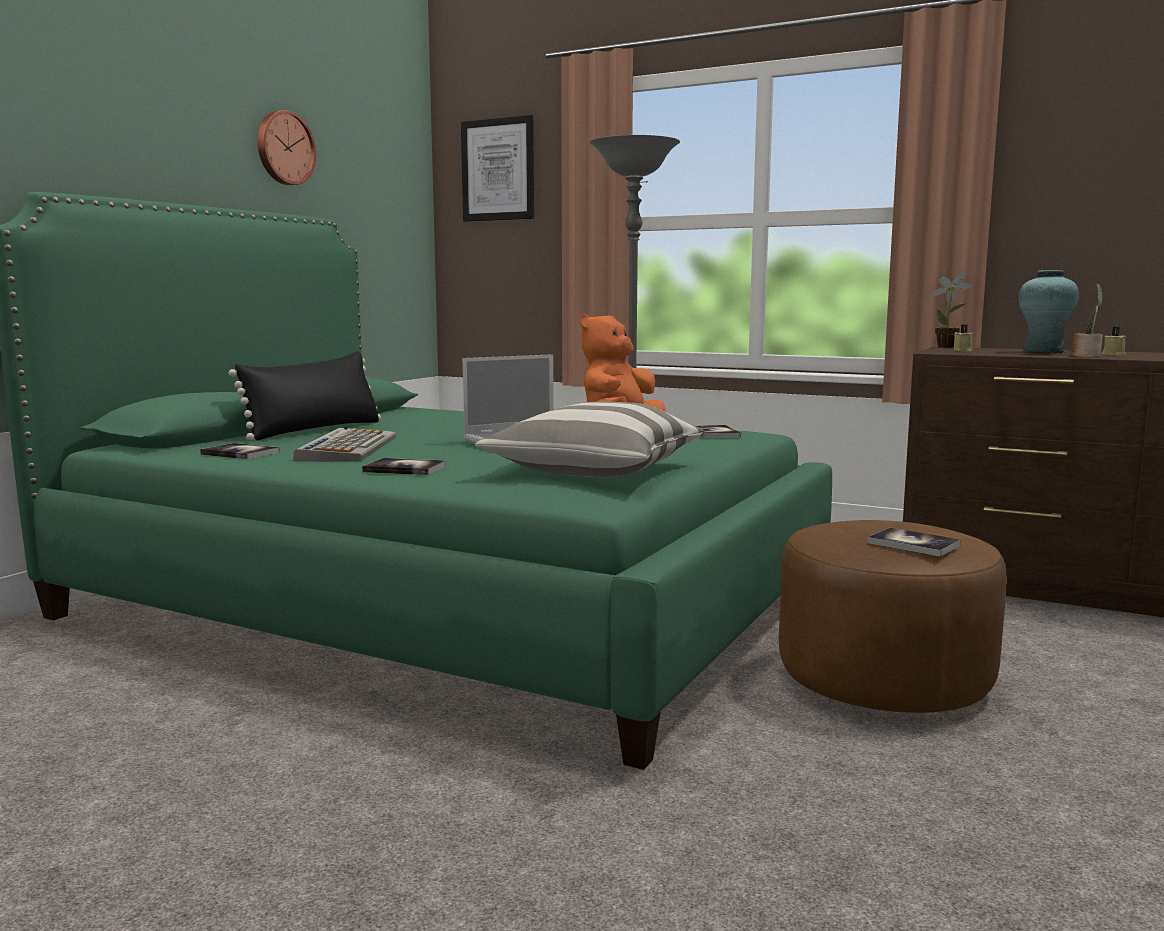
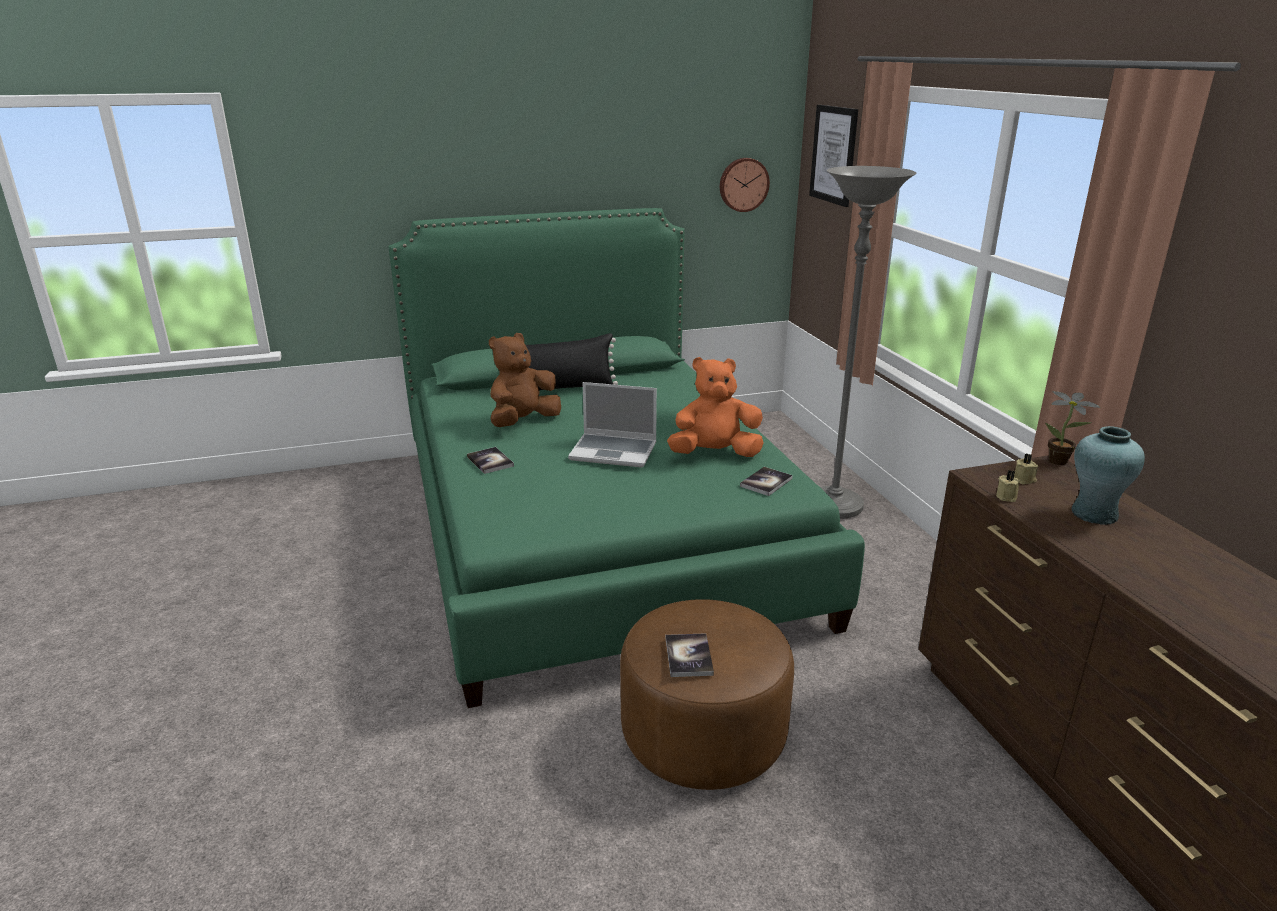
camera: 45 degrees right, 15 degrees up
(240, 453) = (469, 410): book -> none
(284, 148) = (629, 153): wall clock -> wall clock (743, 184)
(347, 448) = (523, 422): keyboard -> brown plush toy
(595, 470) = (566, 505): pillow -> none
(1086, 356) = (1078, 544): potted plant -> none
(1113, 355) = (1133, 551): beige candle -> beige candle (1007, 496)

